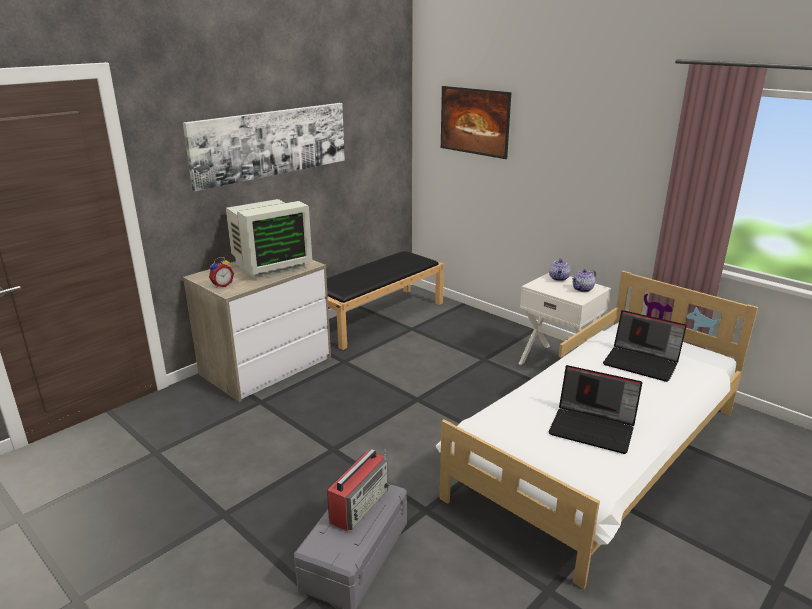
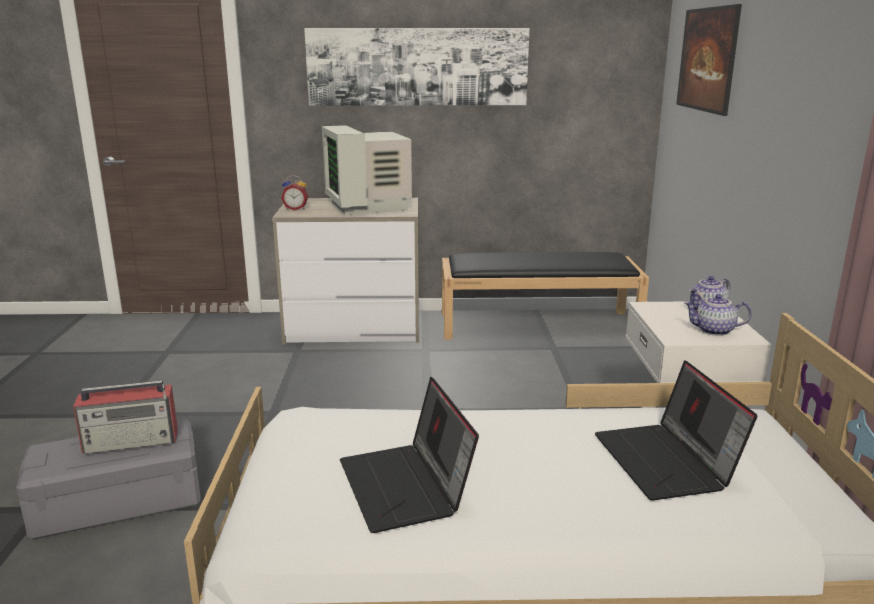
camera: 45 degrees right, 5 degrees down
(270, 266) = (369, 206): monitor -> monitor turned 60 degrees clockwise

